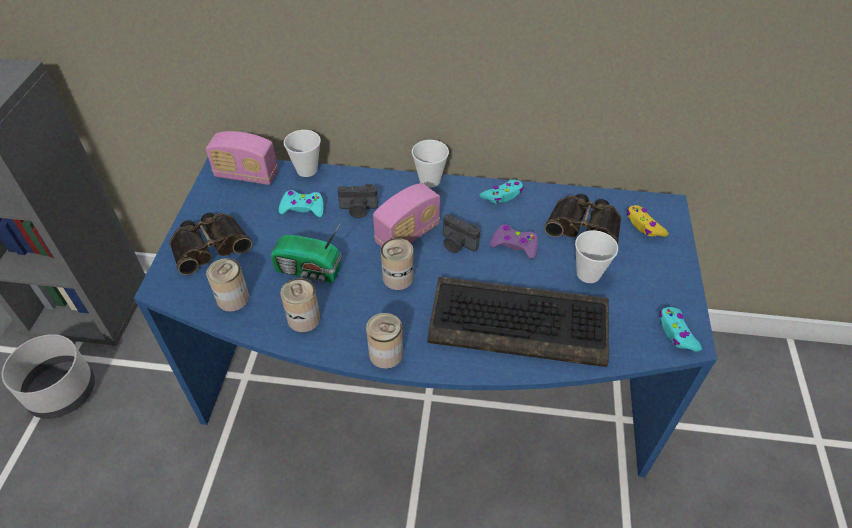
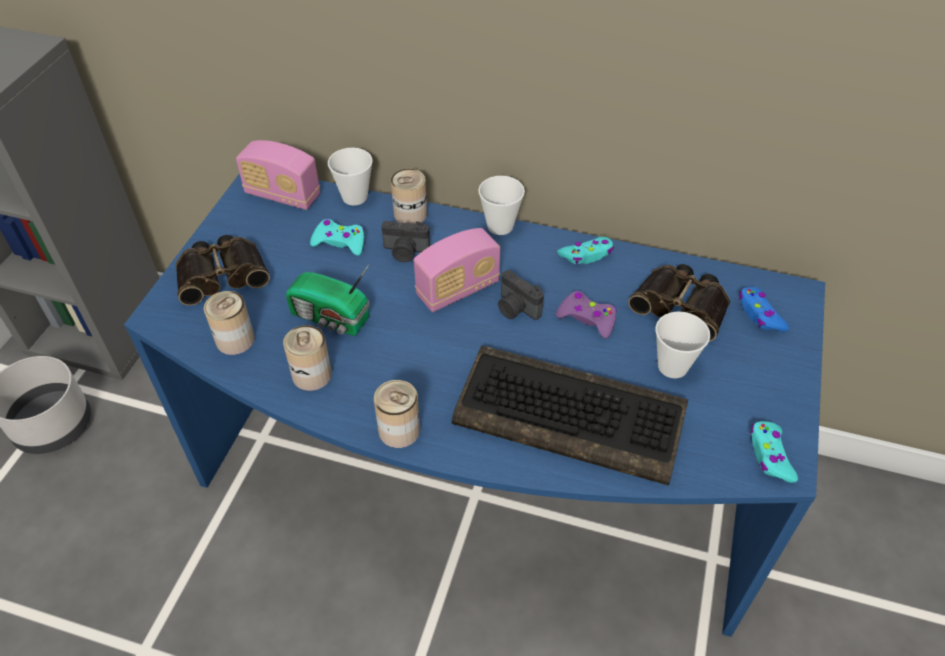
camera: 10 degrees right, 0 degrees up
(398, 277) = (434, 340): can -> can (410, 214)
(644, 225) = (760, 314): yellow game controller -> blue game controller

